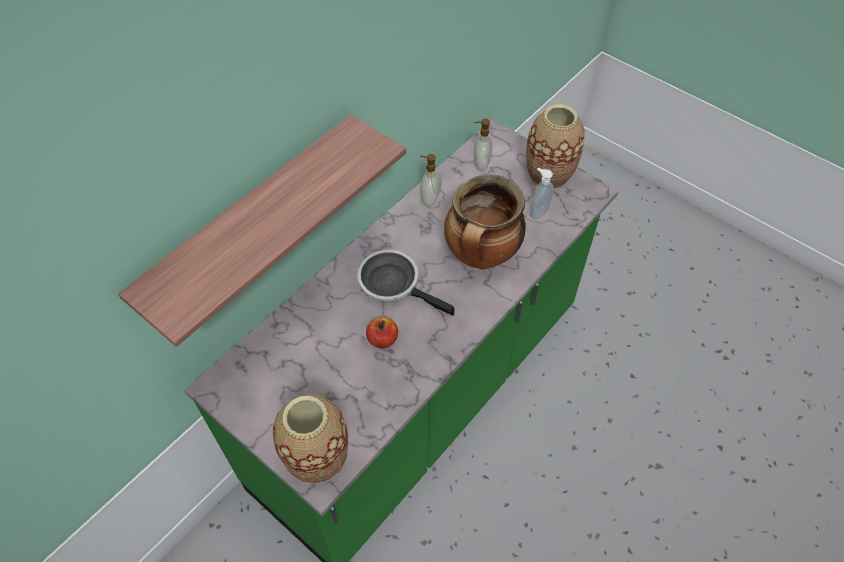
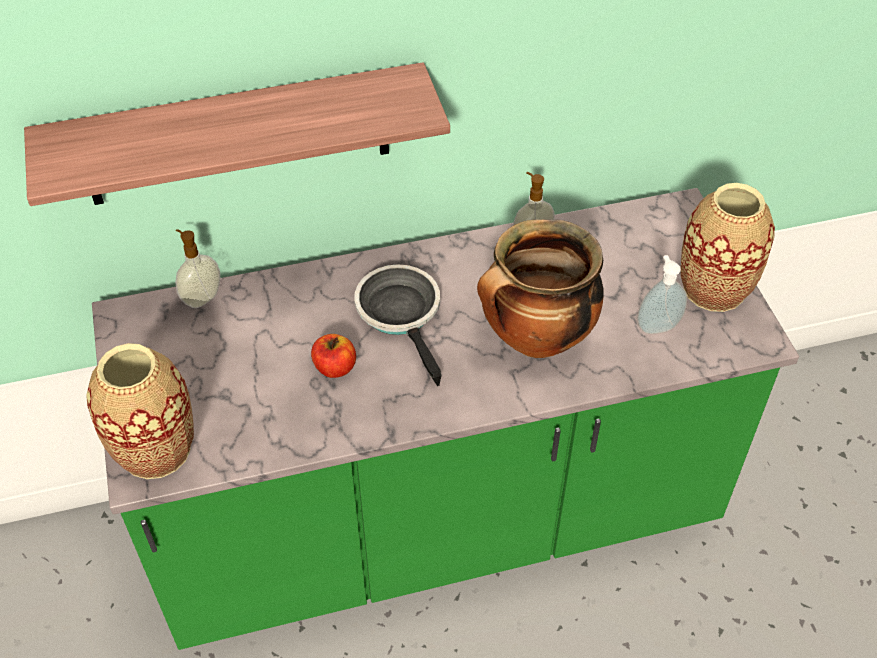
camera: 35 degrees right, 5 degrees down
(480, 163) = (632, 233): soap dispenser -> soap dispenser (201, 297)

